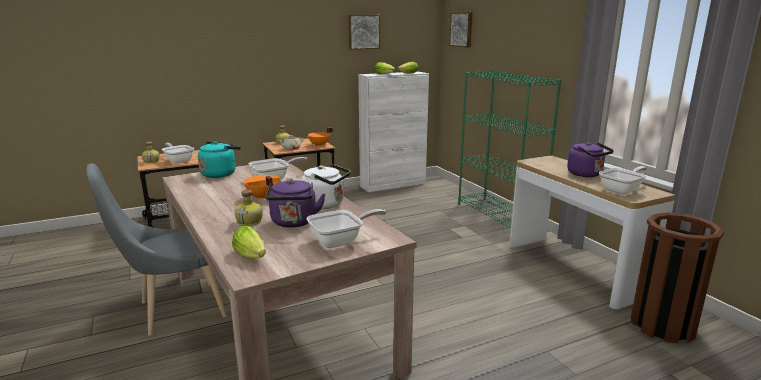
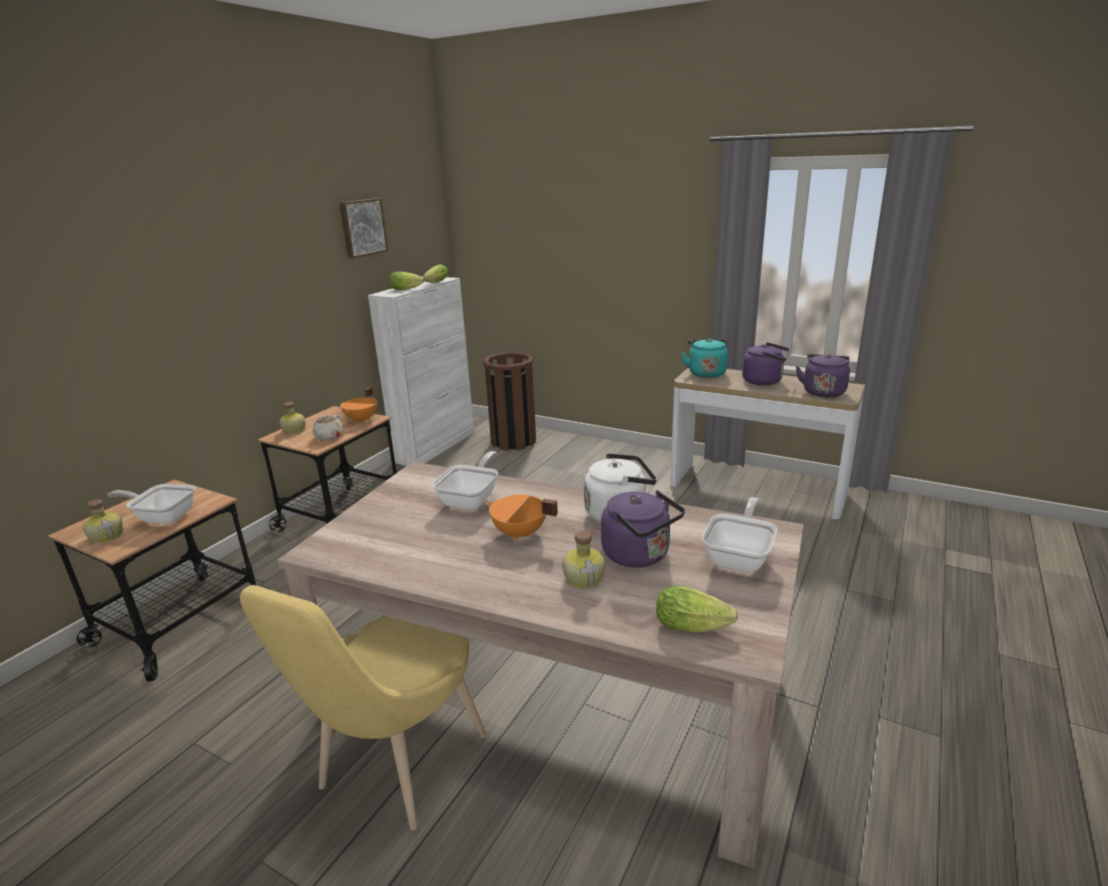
camera: 35 degrees left, 5 degrees up
(175, 311) = (395, 769): grey chair -> yellow chair
(220, 174) = (368, 518): turquoise kettle -> turquoise kettle (706, 373)
(462, 29) = (492, 210): picture -> none
(499, 216) = (612, 451): green bookcase -> none
(622, 190) = (823, 392): frying pan -> purple kettle
(662, 325) = (885, 519): brown trash can -> brown trash can (513, 441)

